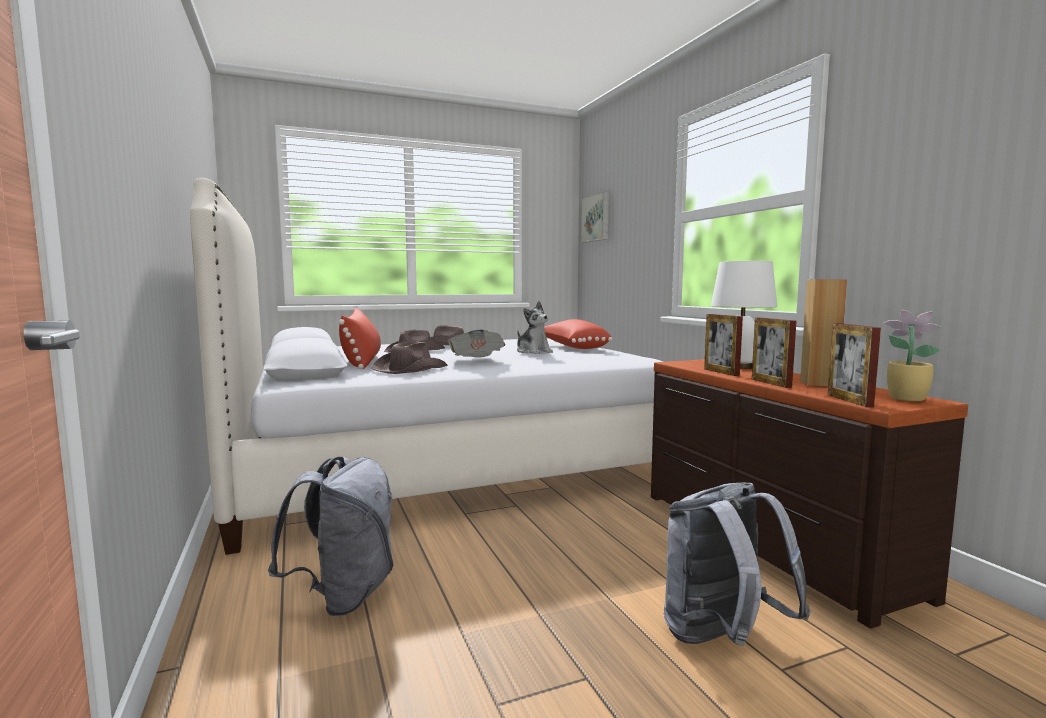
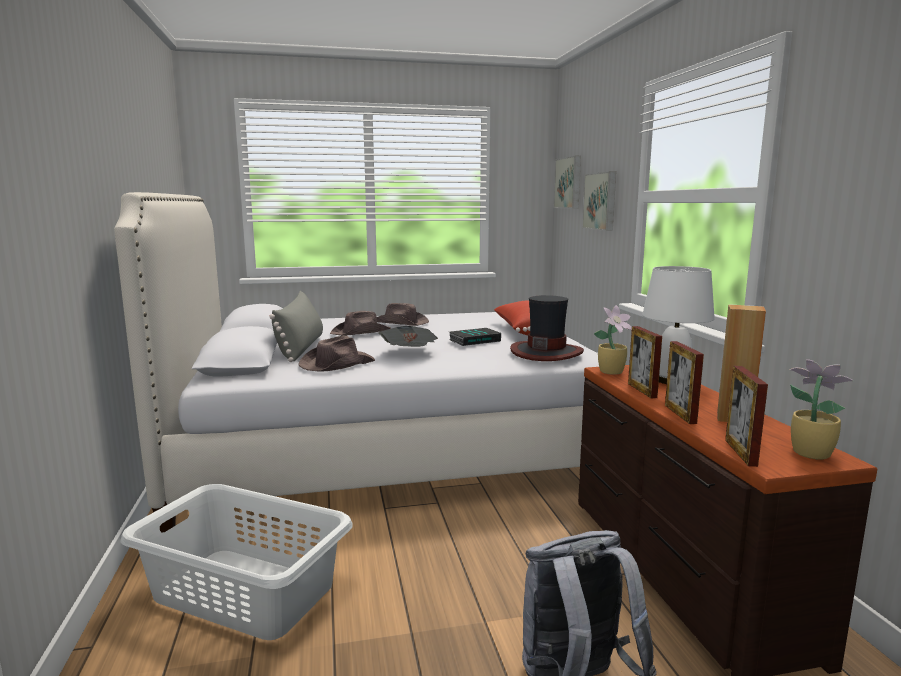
camera: 10 degrees right, 5 degrees up
(344, 596) = (244, 590): grey backpack -> white laundry basket
(362, 361) = (301, 348): red pillow -> grey pillow
(533, 352) = (475, 340): plush toy -> book
(608, 356) = (546, 352): none -> hat
(633, 229) = (601, 201): none -> picture
(682, 363) = (612, 372): none -> potted plant

